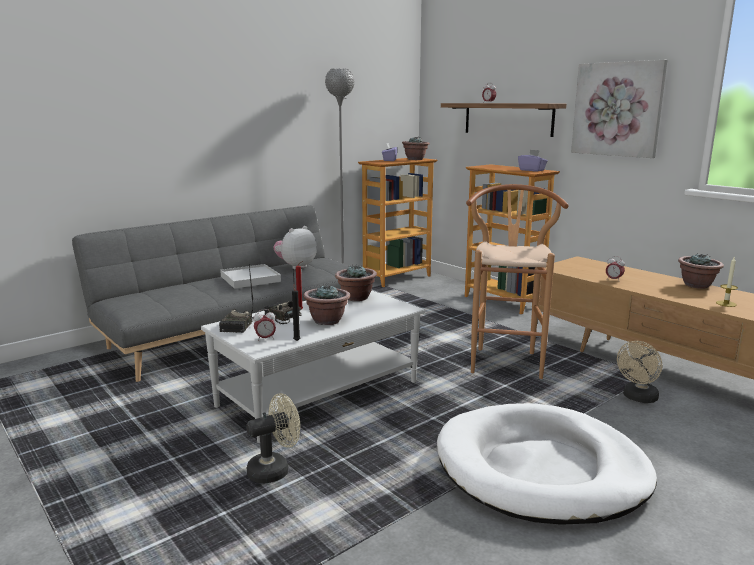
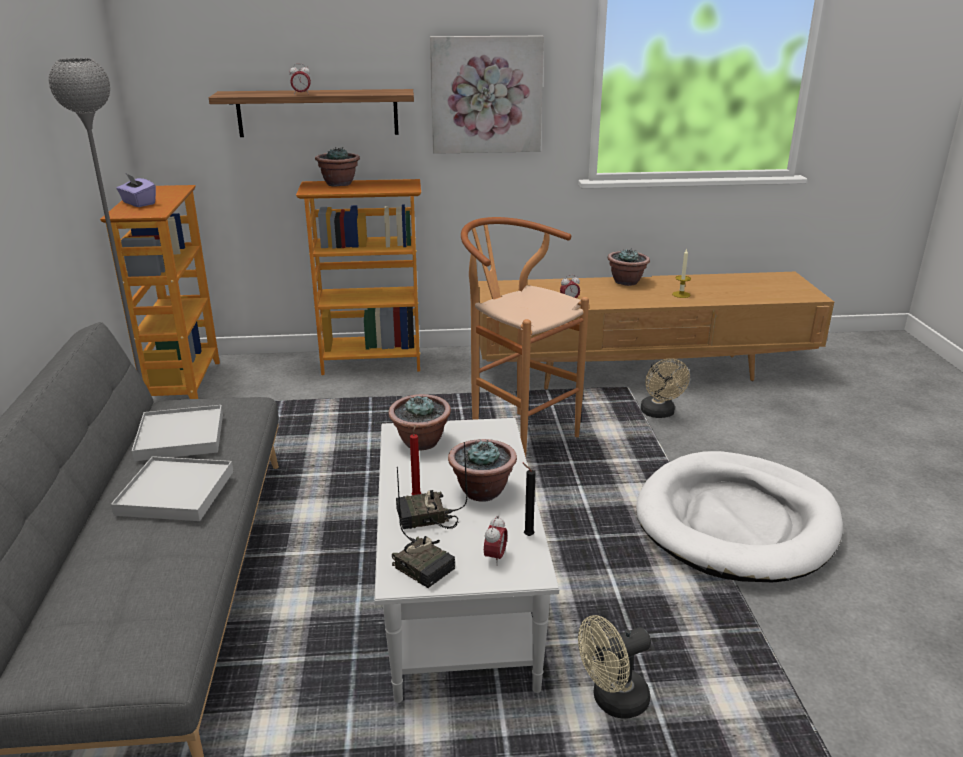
camera: 55 degrees left, 10 degrees up
(274, 470) = (612, 701): beige fan -> beige fan turned 120 degrees counterclockwise
(295, 266) = (180, 437): plush toy -> white tray
(415, 159) = (166, 192): potted plant -> potted plant (339, 184)
(532, 170) = (392, 184): purple tissue box -> none

